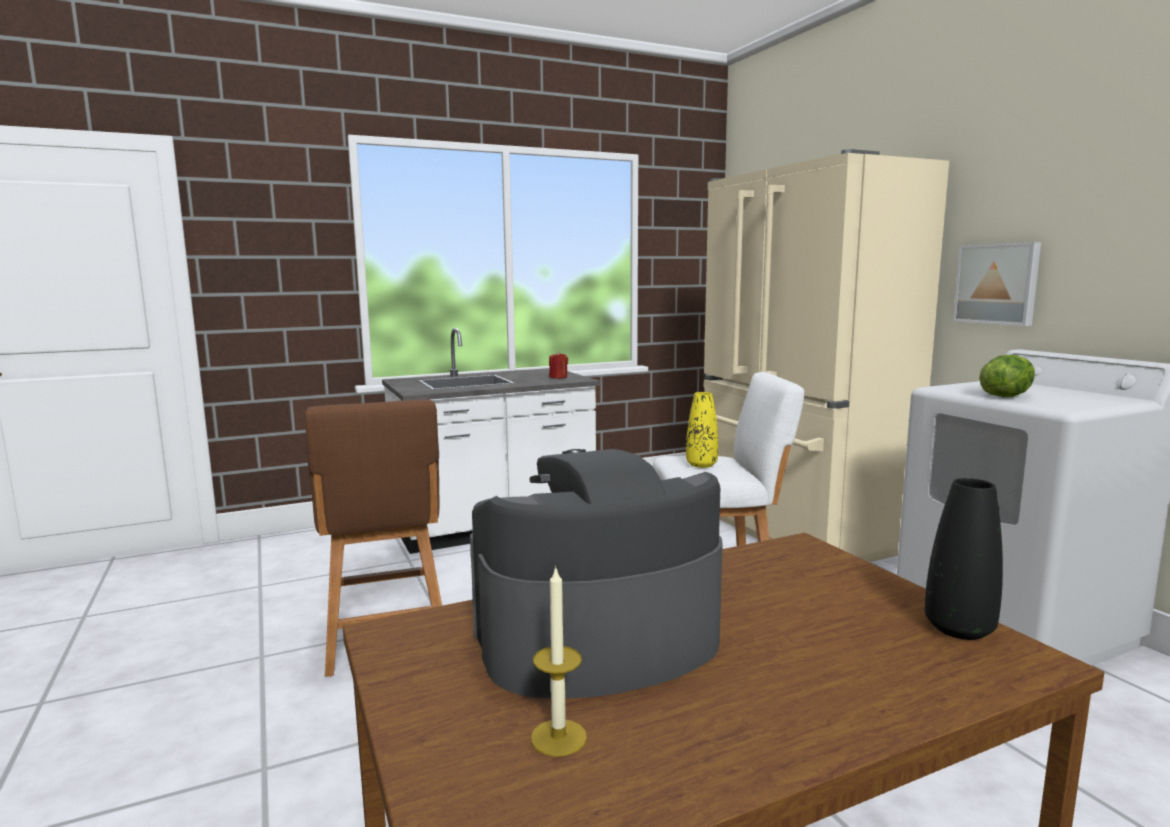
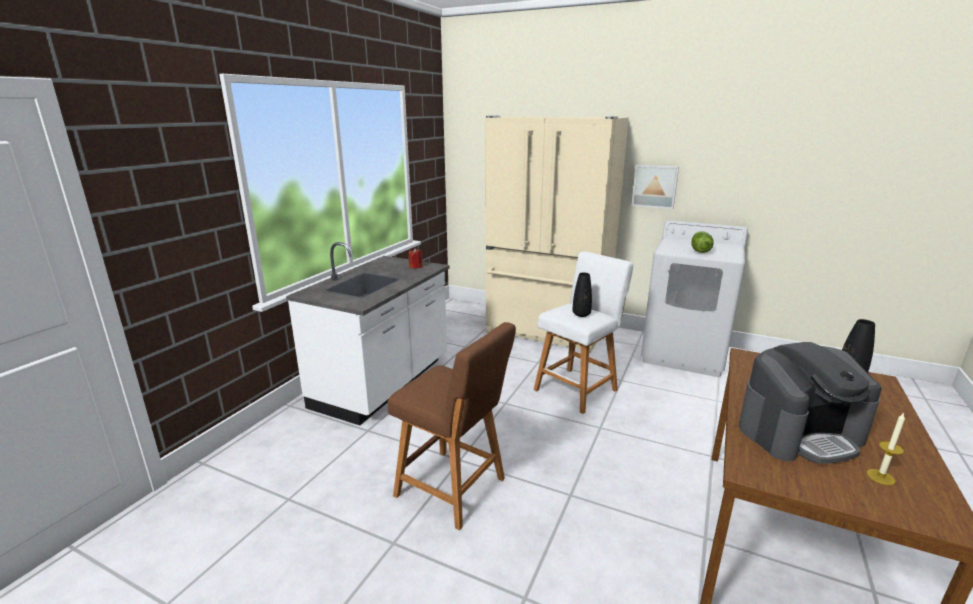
camera: 40 degrees left, 10 degrees up
(595, 638) = (799, 433): coffee machine -> coffee machine turned 135 degrees counterclockwise
(701, 465) = (581, 314): yellow vase -> black vase

